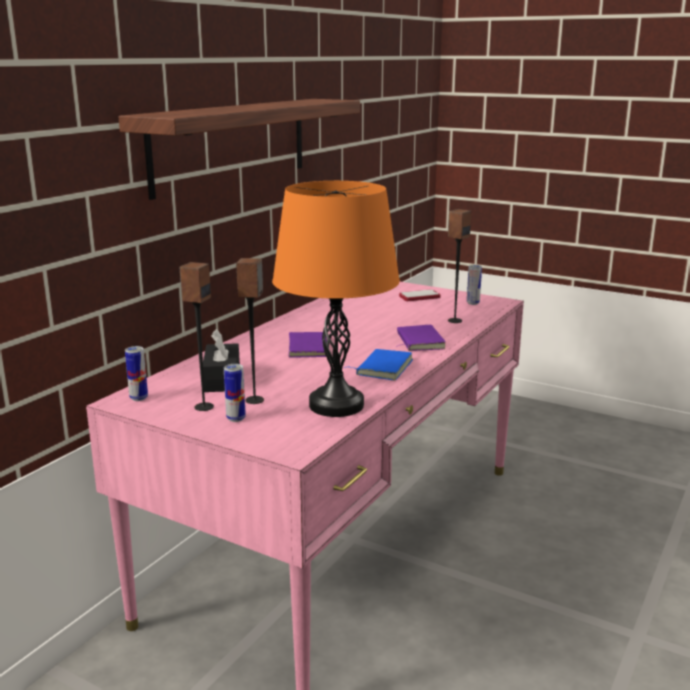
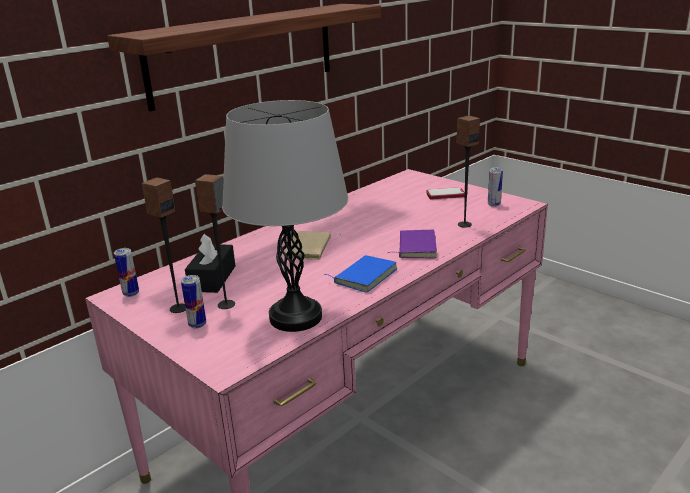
camera: 15 degrees right, 5 degrees up
(310, 348) = (310, 248): purple book -> beige book
(336, 405) = (295, 317): orange table lamp -> grey table lamp

